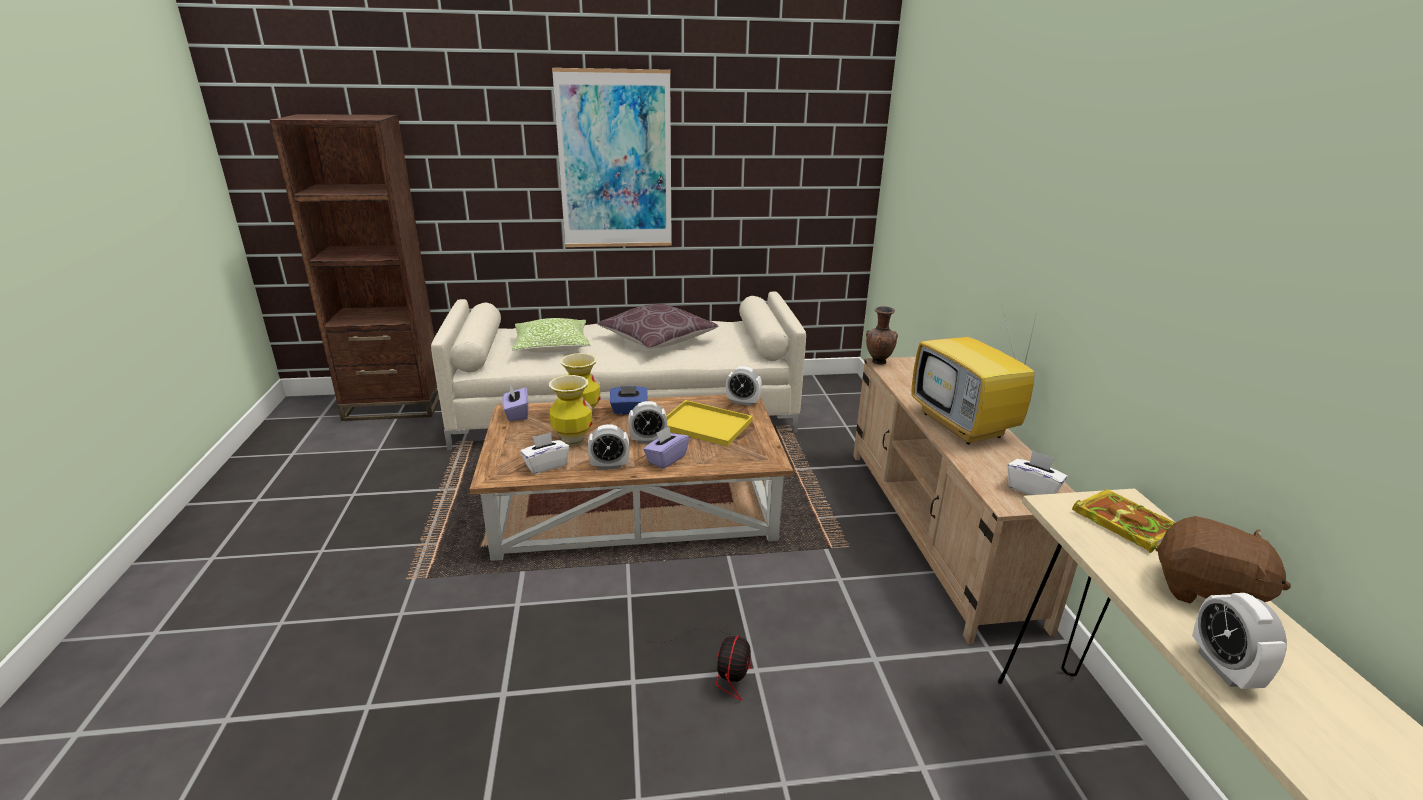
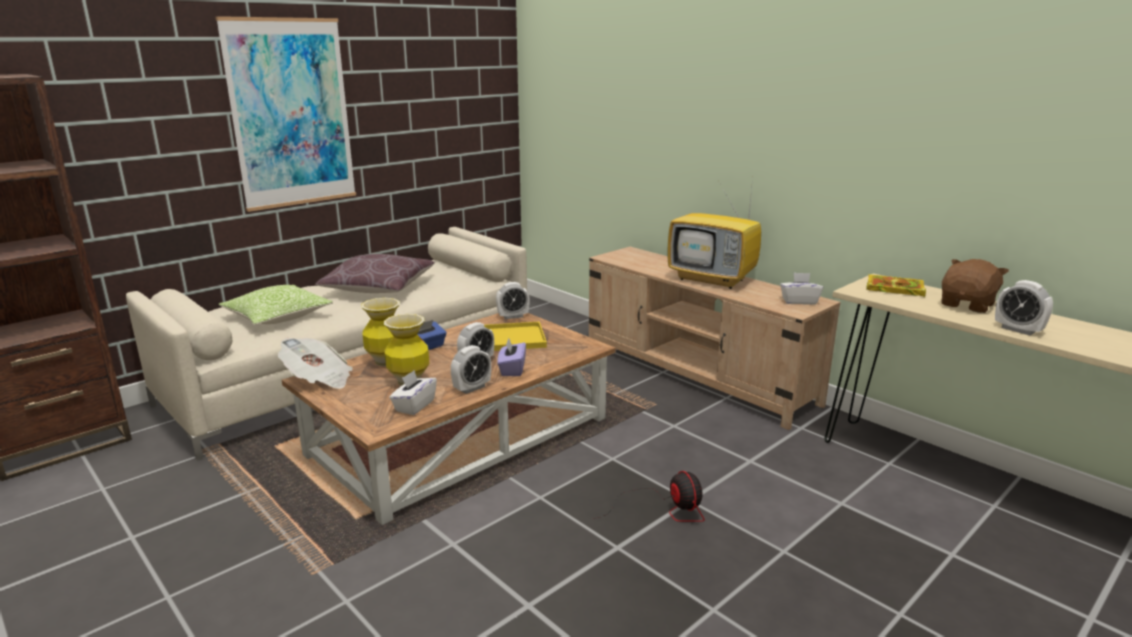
camera: 35 degrees left, 5 degrees down
(517, 414) = (319, 379): purple tissue box -> newspaper
(878, 362) = (603, 257): brown vase -> none
(1206, 592) = (968, 305): brown plush toy -> brown plush toy turned 45 degrees counterclockwise

